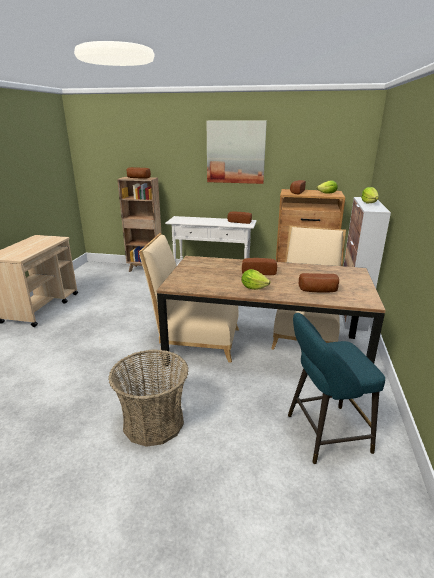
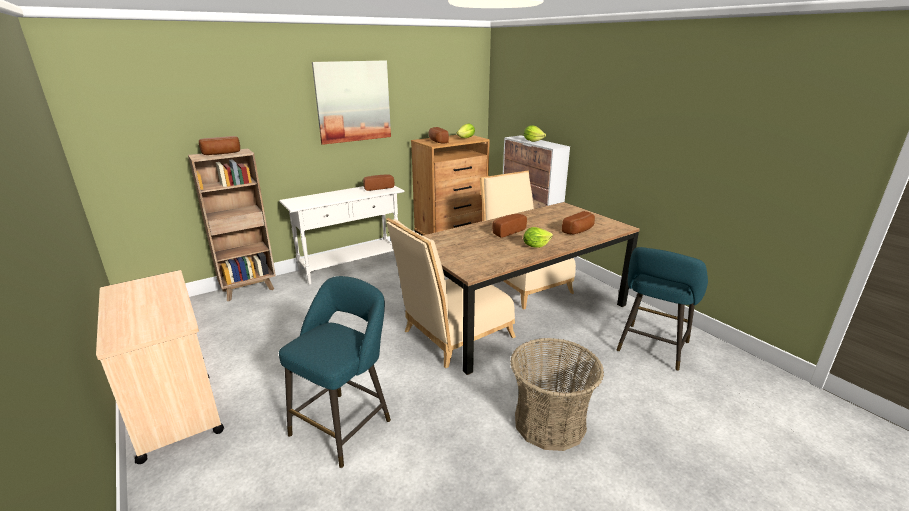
camera: 45 degrees left, 0 degrees up
(72, 352) = (344, 424): none -> turquoise stool

